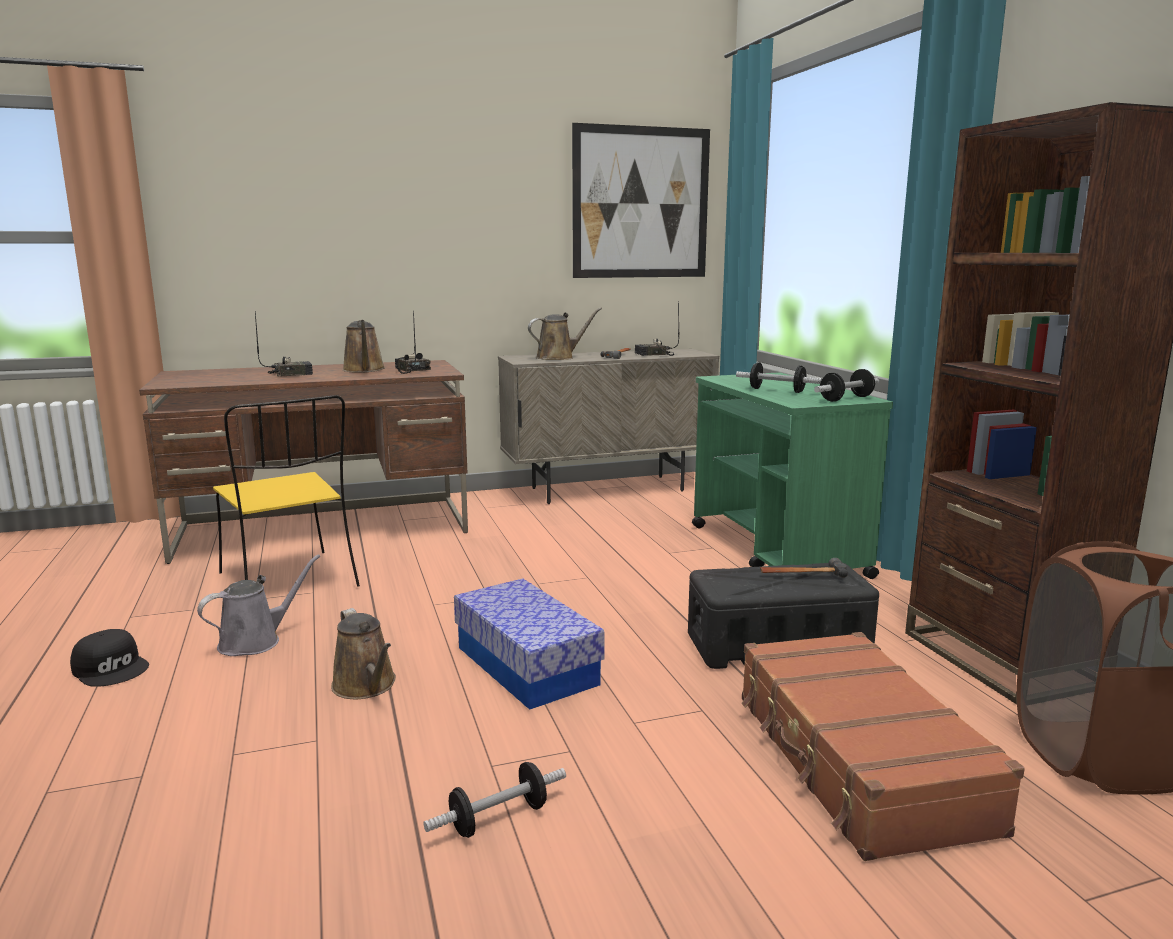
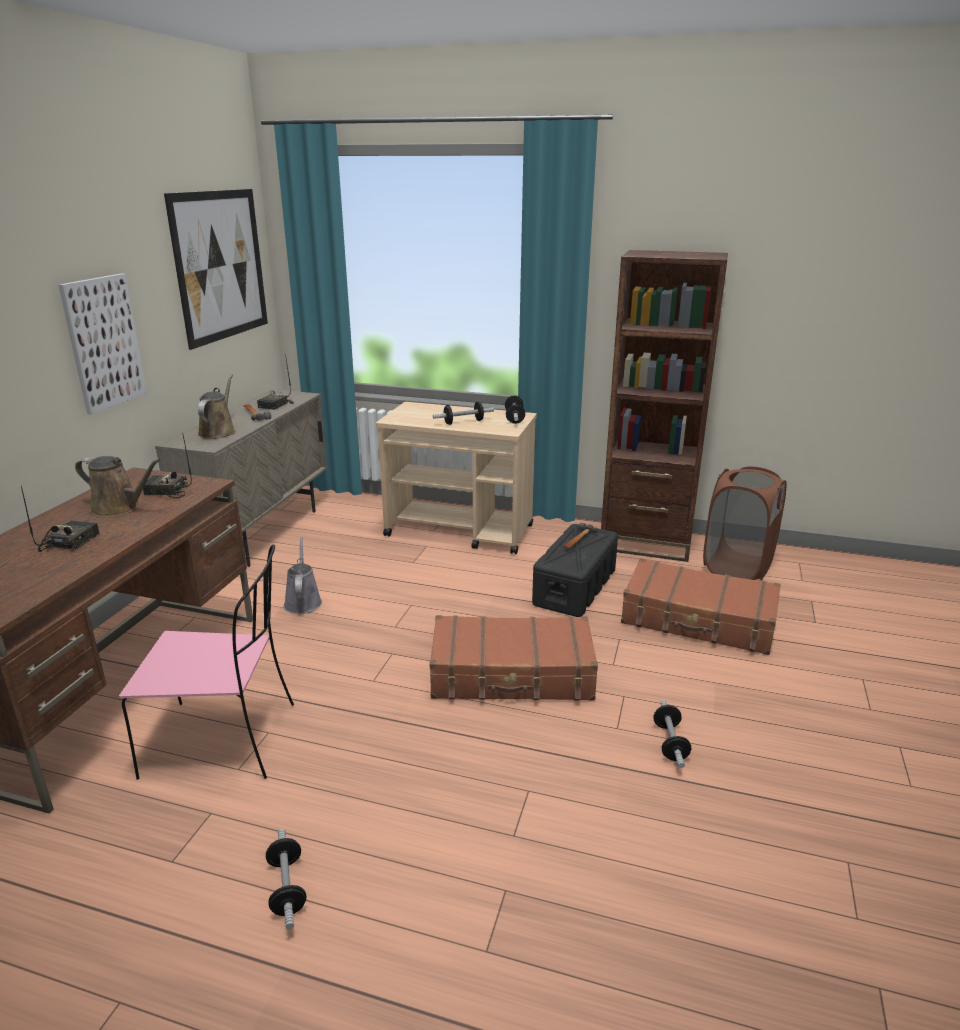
camera: 55 degrees left, 10 degrees up
(111, 668) = (287, 888): black cap -> dumbbell
(255, 641) = (333, 787): grey watering can -> grey watering can (303, 602)
(290, 581) = (224, 739): yellow chair -> pink chair
(366, 686) = (473, 748): brown watering can -> none
(462, 247) = (104, 342): none -> picture
(526, 665) = (512, 674): storage box -> brown suitcase
(777, 551) = (460, 531): green cart -> beige cart

